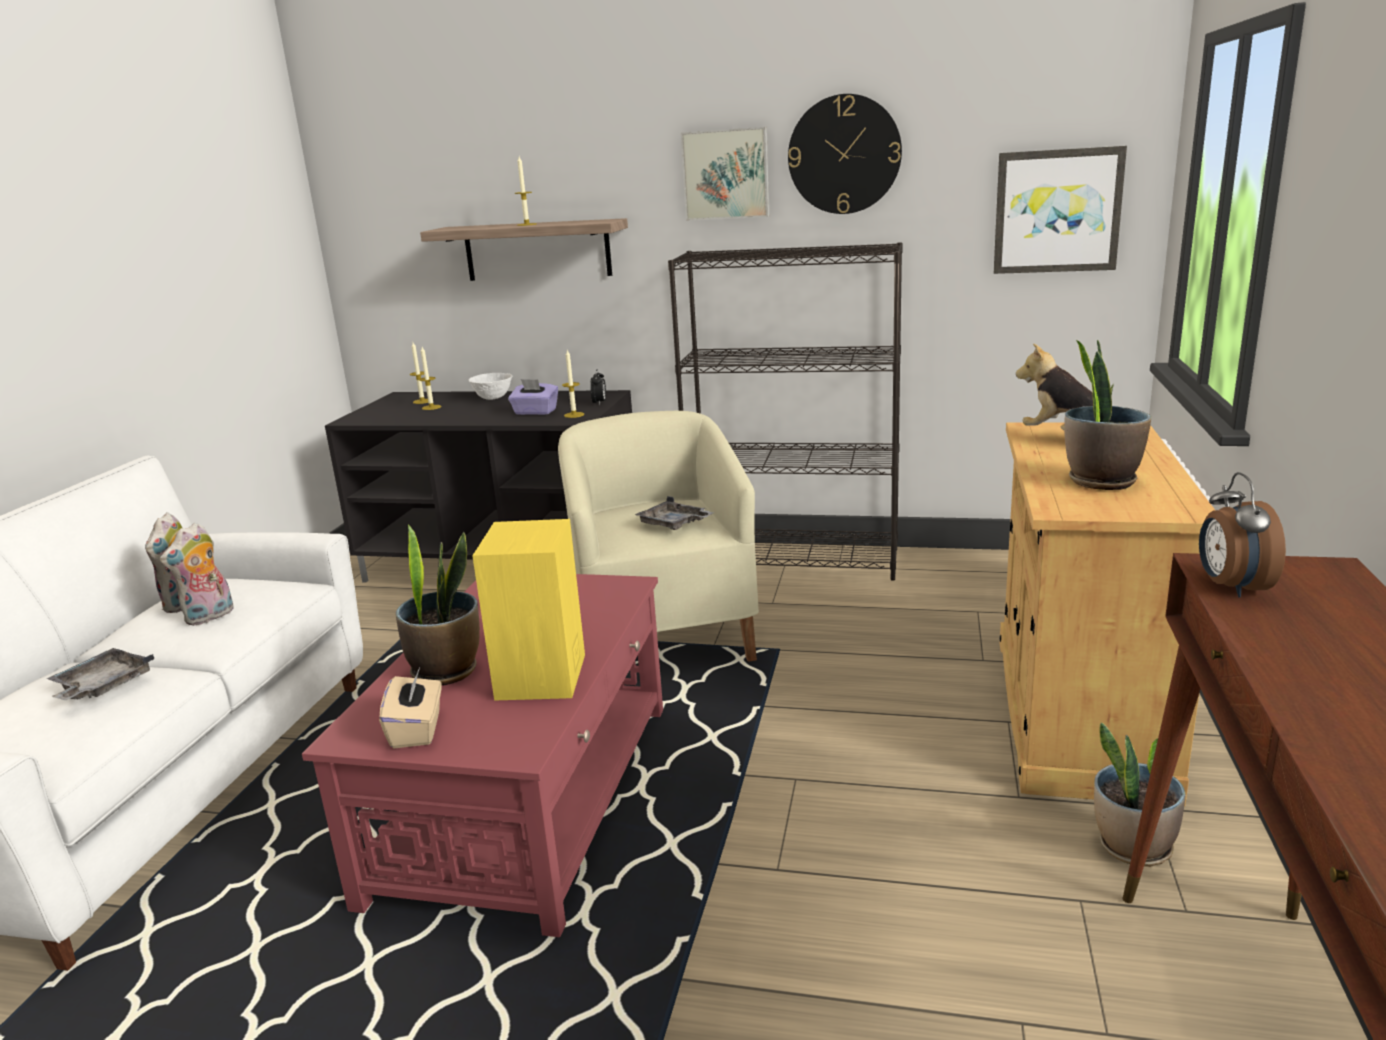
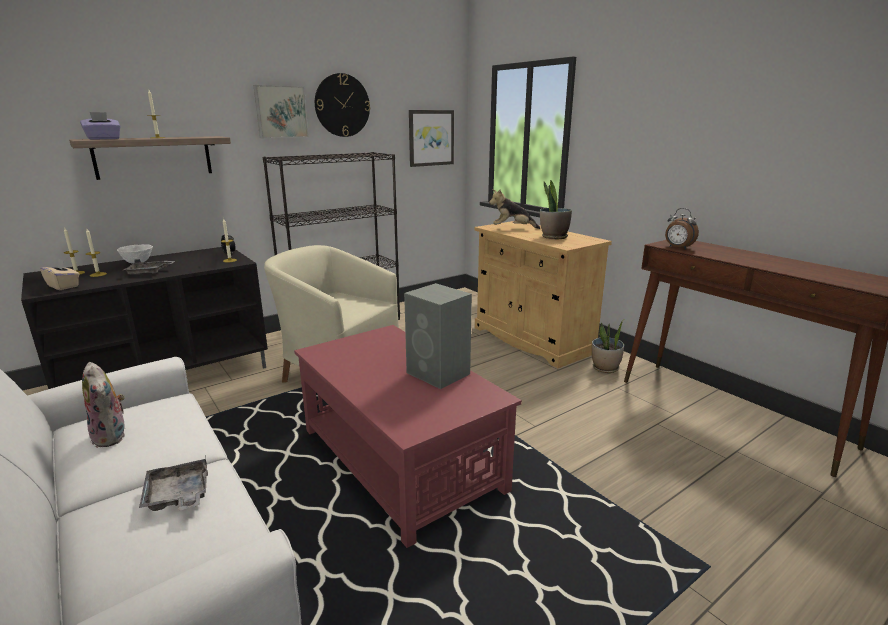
camera: 50 degrees left, 0 degrees up
(210, 617) = (157, 433): plush toy -> none
(417, 730) = (435, 413): beige tissue box -> beige tissue box (63, 286)
(446, 671) = (388, 390): potted plant -> none
(535, 412) = (196, 263): purple tissue box -> purple tissue box (103, 139)
(540, 678) = (439, 374): yellow speaker -> grey speaker
(674, 524) = (355, 303): grey tray -> grey tray (149, 272)

